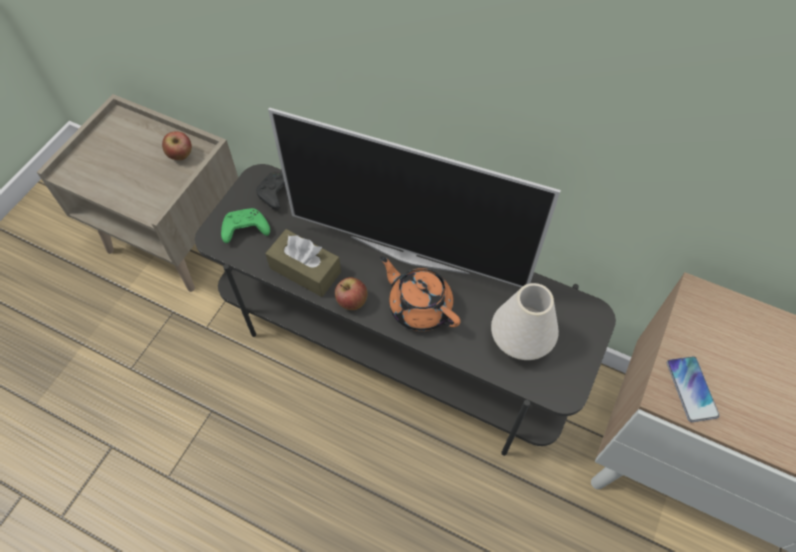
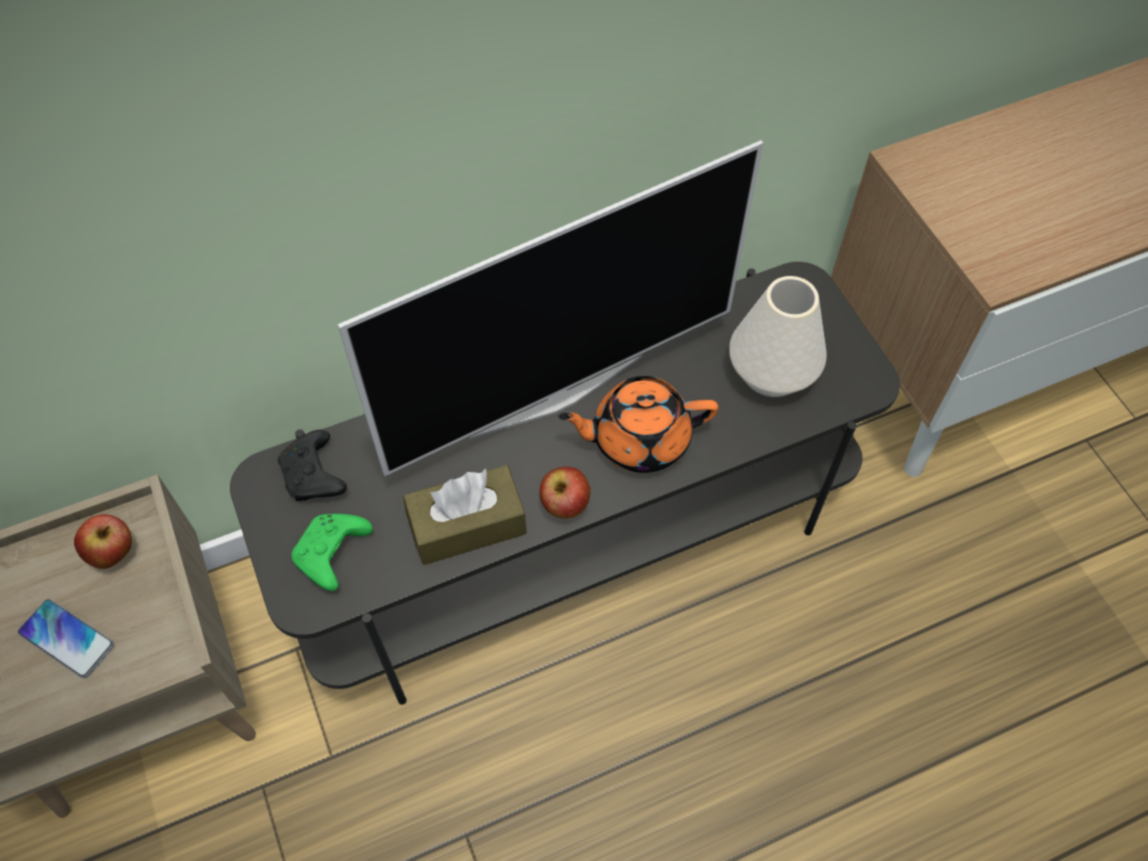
camera: 50 degrees left, 0 degrees up
(691, 389) = (1006, 251): phone -> phone (67, 638)

